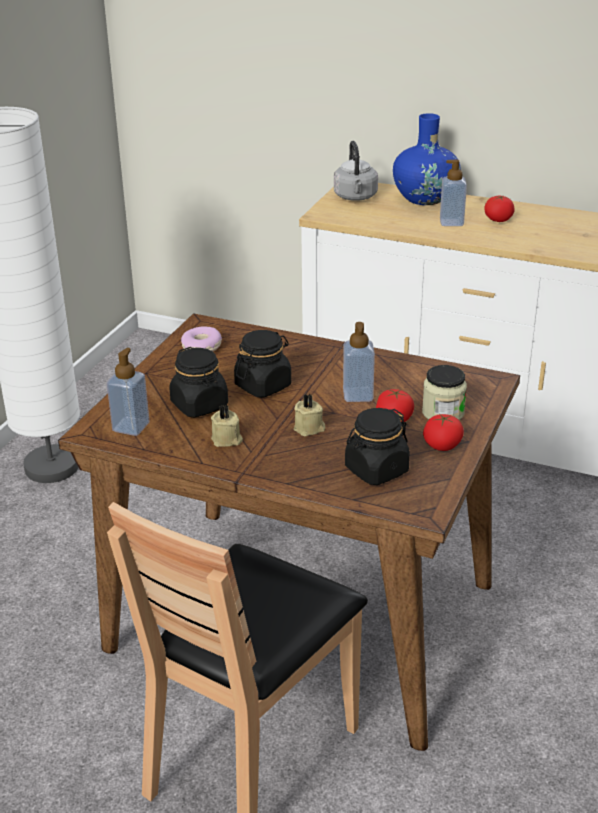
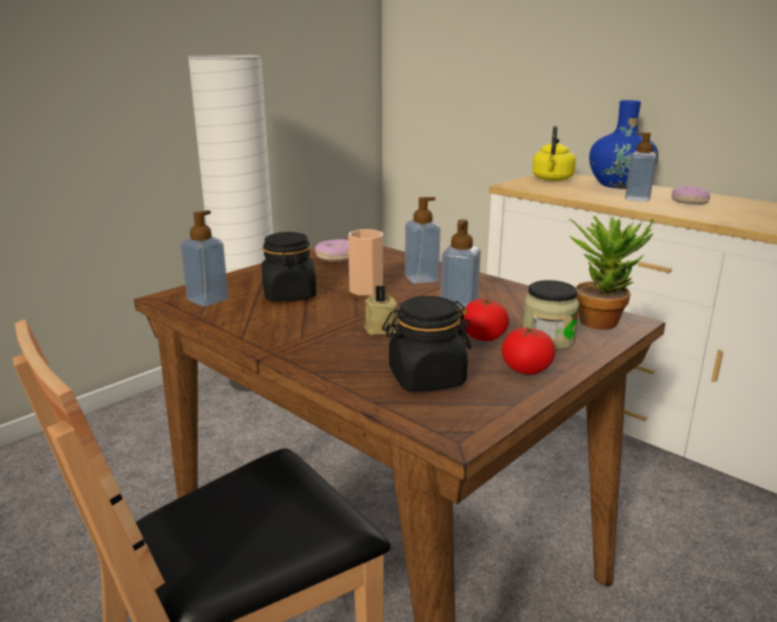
camera: 20 degrees right, 10 degrees down
(227, 440) = (286, 324): beige candle -> none
(263, 385) = (366, 290): black jar -> cup
(302, 361) = (421, 279): none -> soap dispenser
(355, 197) = (552, 179): grey kettle -> yellow kettle
(473, 382) = (602, 320): none -> potted plant
(498, 220) = (688, 201): tomato -> donut

